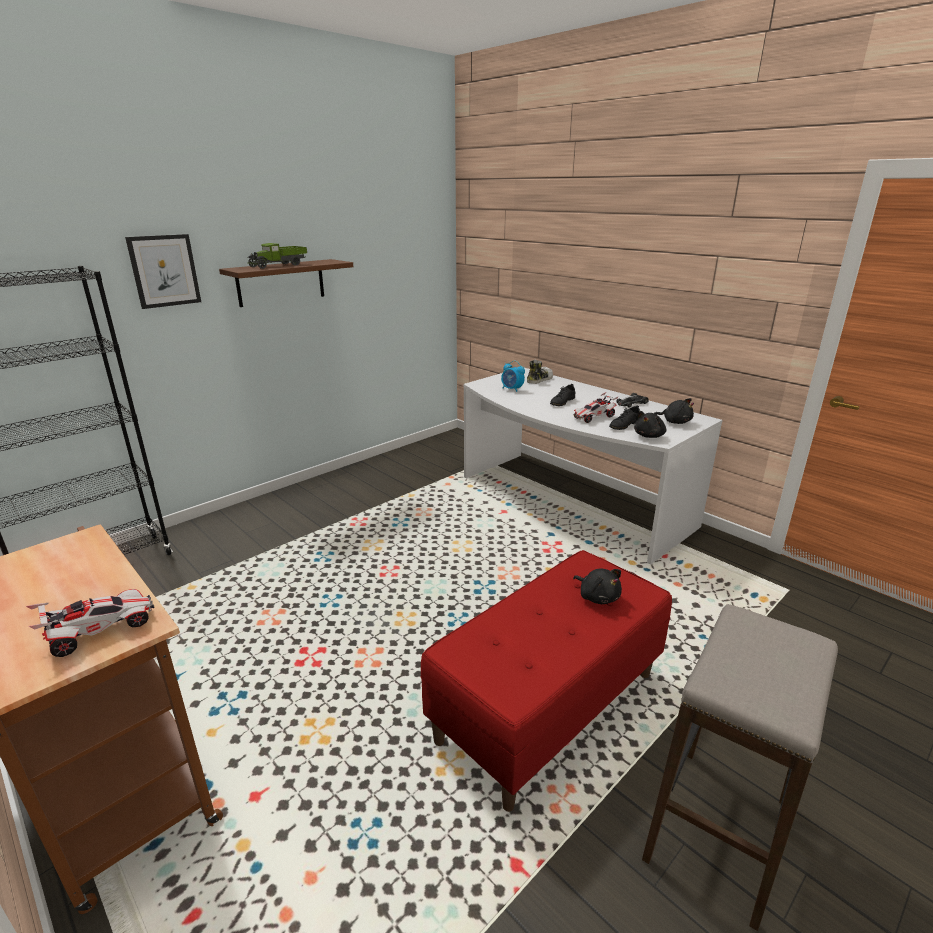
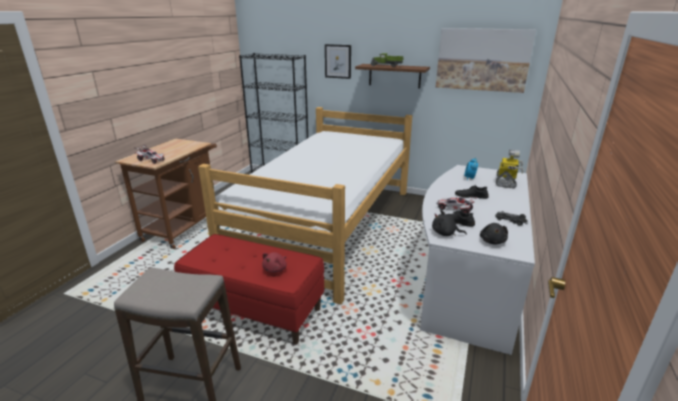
camera: 65 degrees right, 0 degrees up
(354, 562) = (328, 225): none -> bed
(394, 240) = (482, 60): none -> picture
(538, 379) = (506, 182): shoe -> toy robot
(597, 596) = (276, 269): black plush toy -> red plush toy

